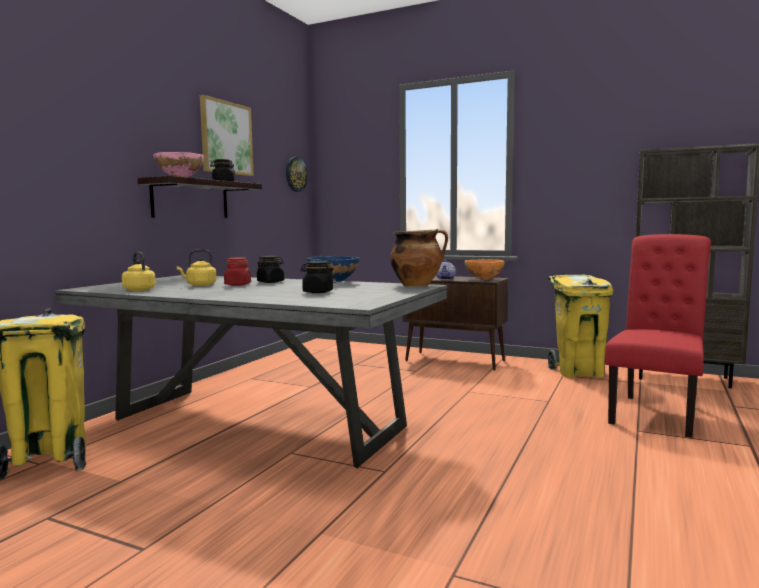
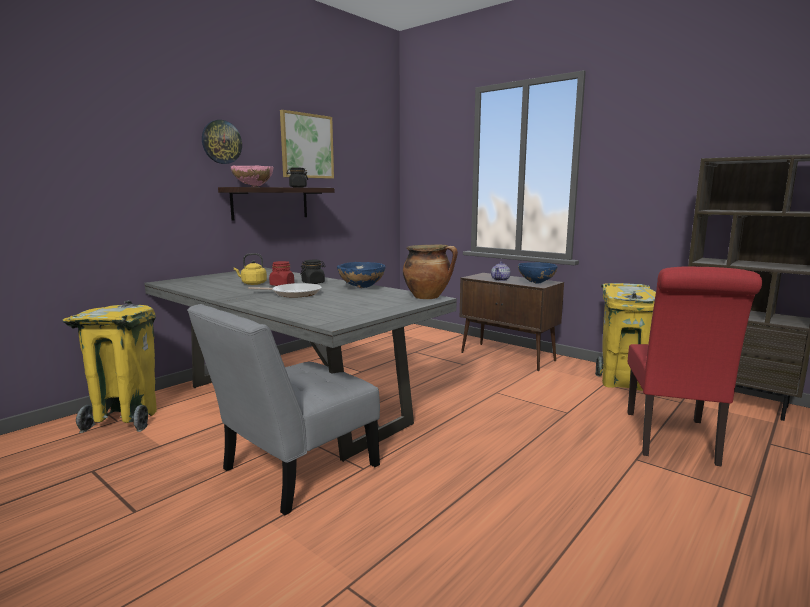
camera: 15 degrees right, 5 degrees up
(138, 290) = (199, 287): yellow kettle -> none
(266, 289) = (293, 293): none -> frying pan
(295, 174) = (381, 174): wall clock -> wall clock (221, 142)
(308, 484) = (293, 471): none -> grey chair
(317, 292) = (328, 301): black jar -> none
(484, 279) = (536, 283): orange bowl -> blue bowl
(656, 412) = (672, 440): red chair -> red chair turned 150 degrees clockwise

